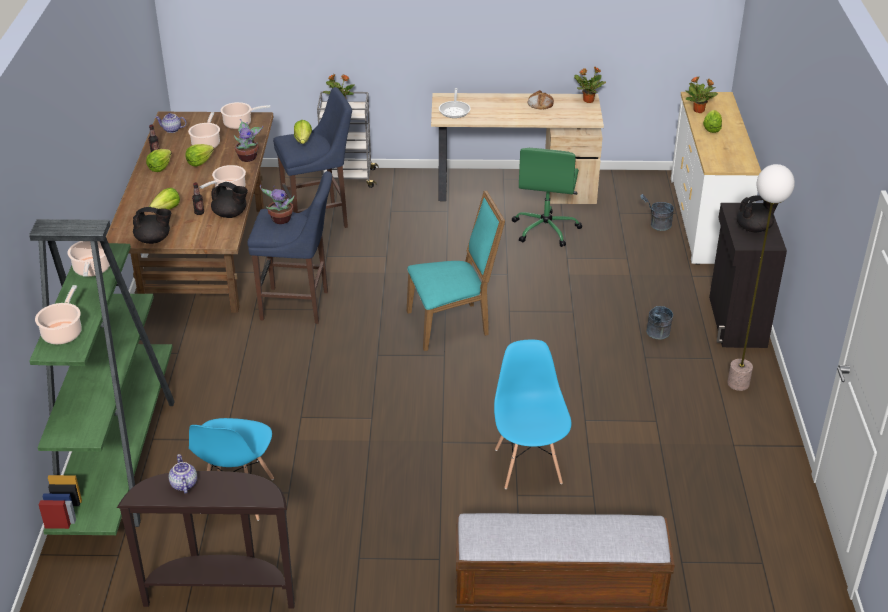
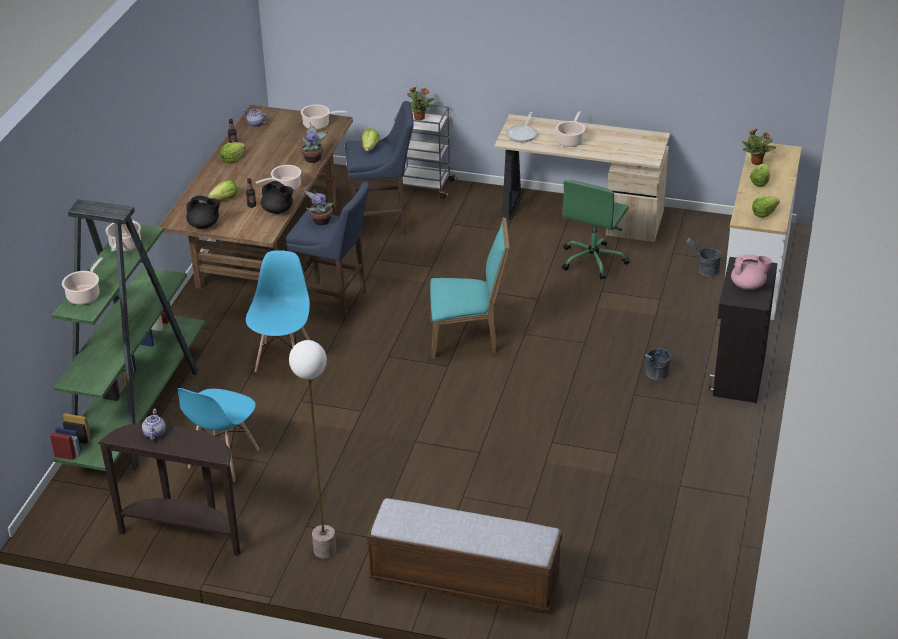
camera: 15 degrees right, 0 degrees up
(199, 162) = (269, 158): lettuce -> lettuce (764, 213)
(206, 143) = (281, 141): cooking pot -> cooking pot (570, 140)
(528, 465) = (483, 473): blue chair -> blue chair (284, 358)
(540, 103) = (608, 136): bread -> none
(588, 100) = (656, 139): potted plant -> none
(738, 383) = (711, 431): floor lamp -> floor lamp (325, 550)
(754, 228) = (748, 285): black teapot -> pink teapot

